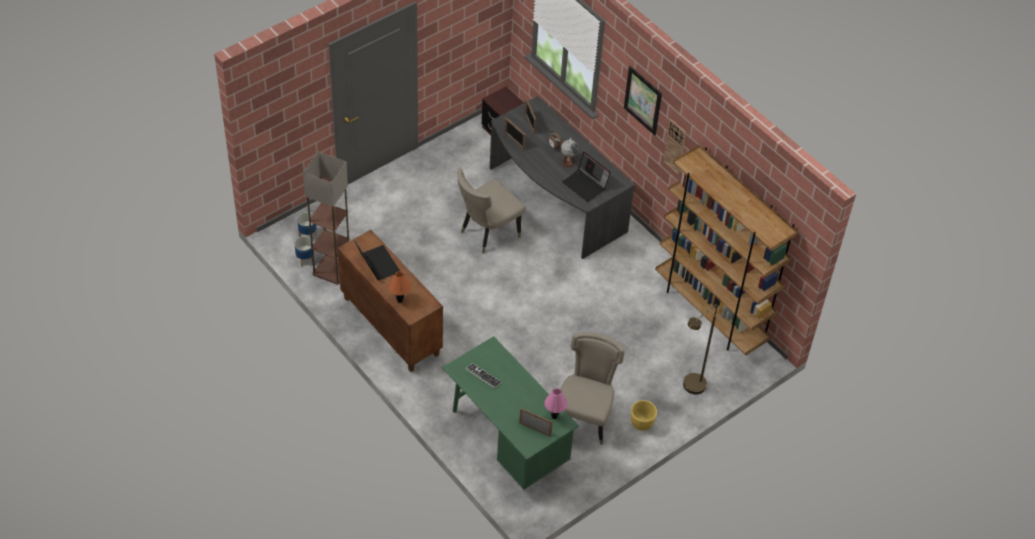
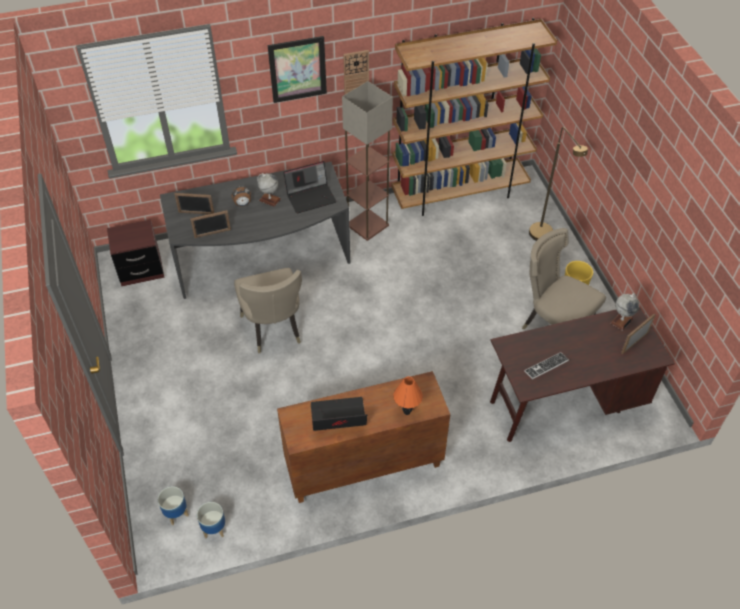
camera: 65 degrees left, 0 degrees up
(332, 269) = (246, 501): floor lamp -> floor lamp (367, 224)
(506, 441) = (565, 404): green desk -> brown desk
(554, 417) = (621, 321): pink table lamp -> globe

